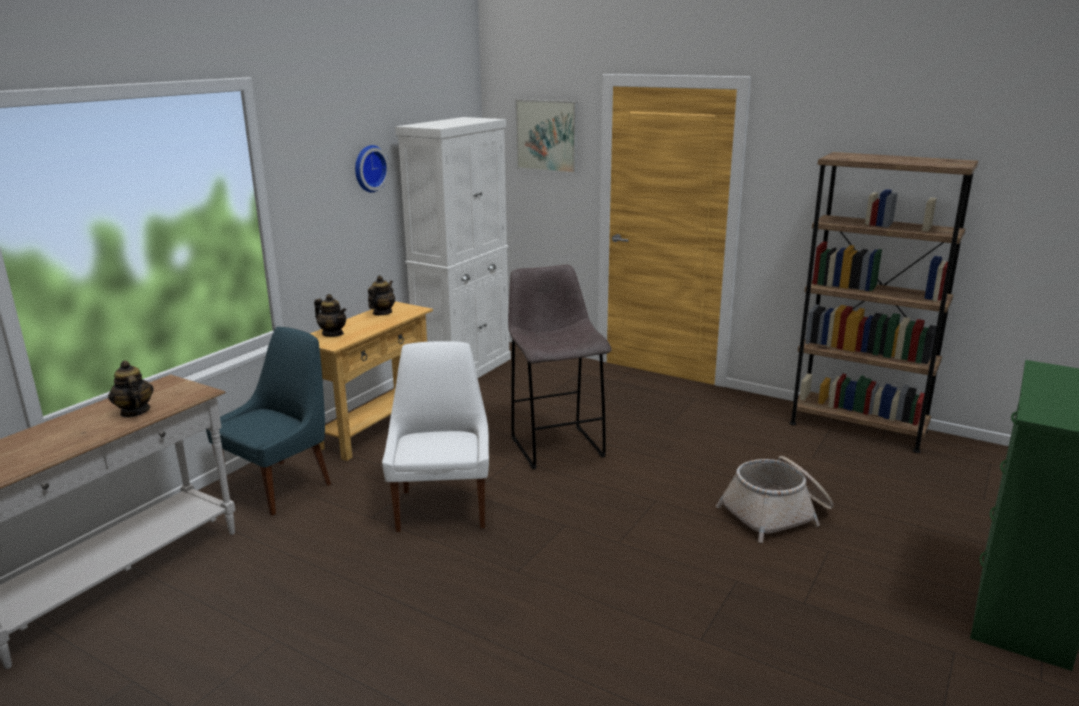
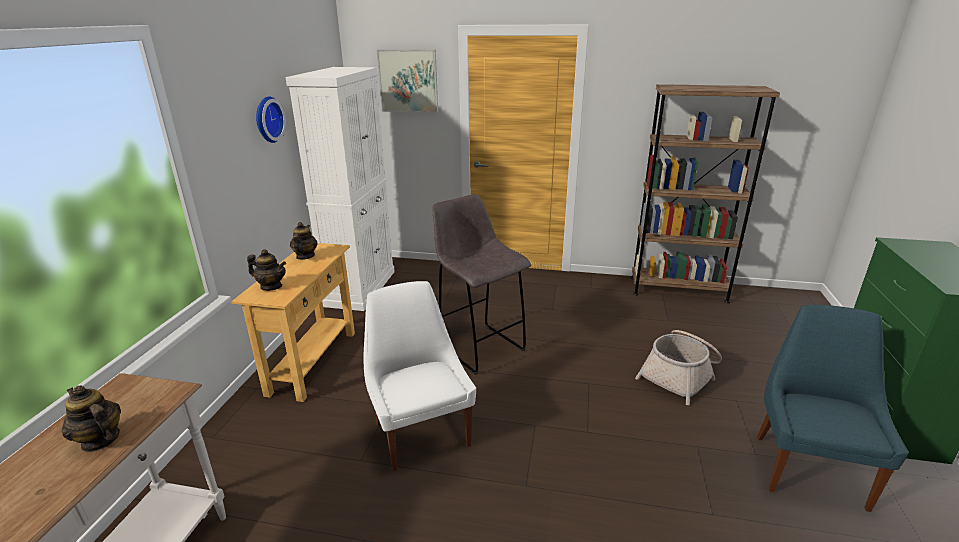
camera: 20 degrees left, 5 degrees up
(281, 485) = (249, 445): blue chair -> blue chair (807, 468)

